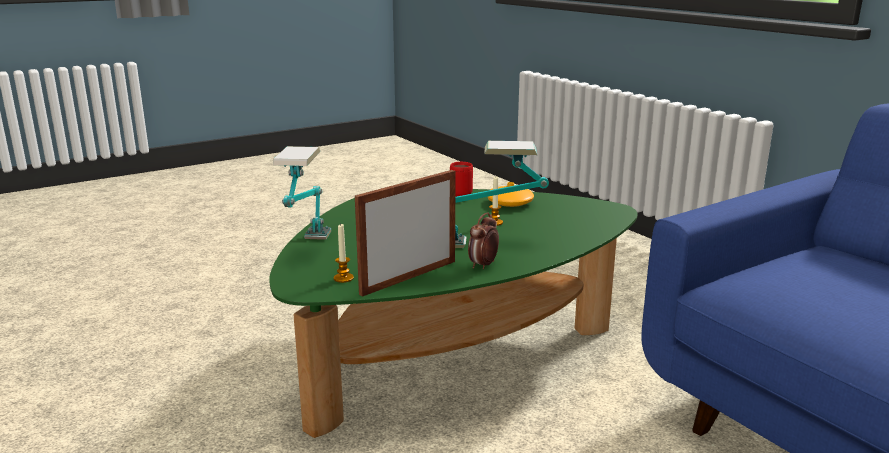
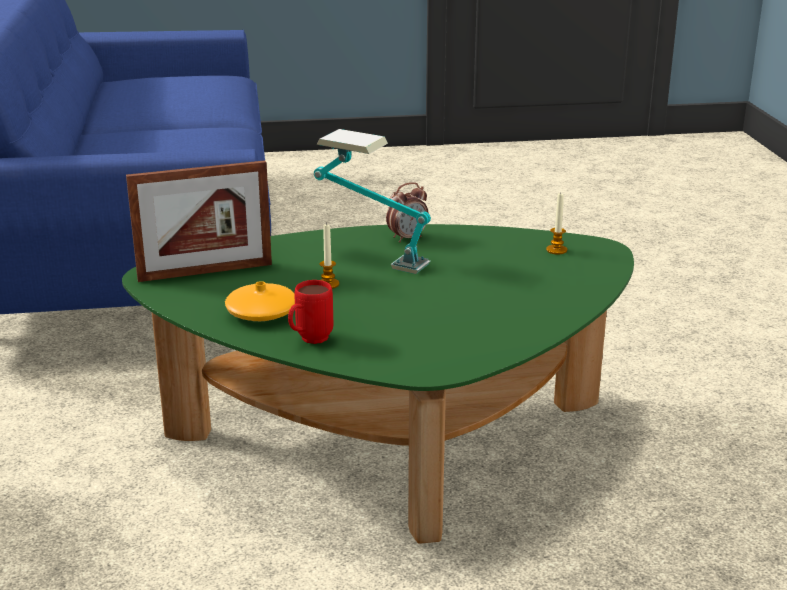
camera: 155 degrees left, 5 degrees up
(308, 249) = (582, 290): table lamp -> none
(409, 277) = (491, 240): picture frame -> picture frame (205, 272)

